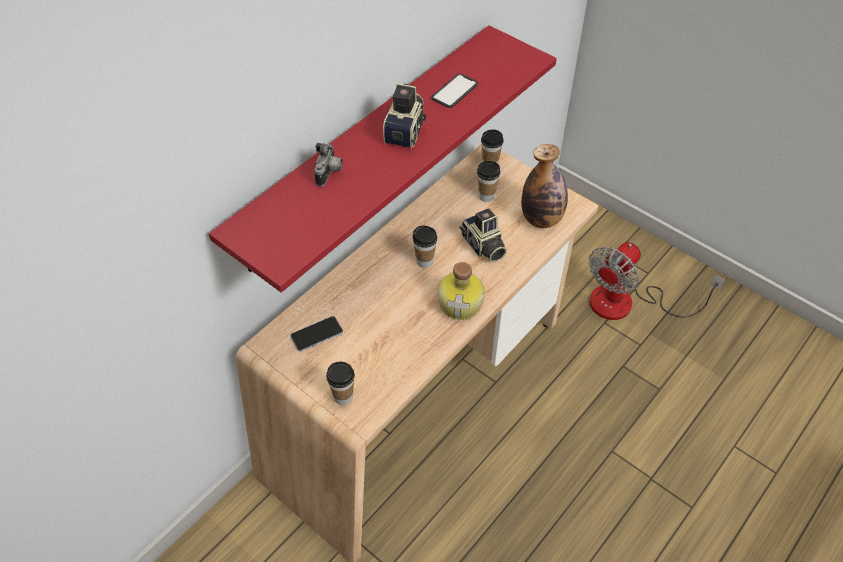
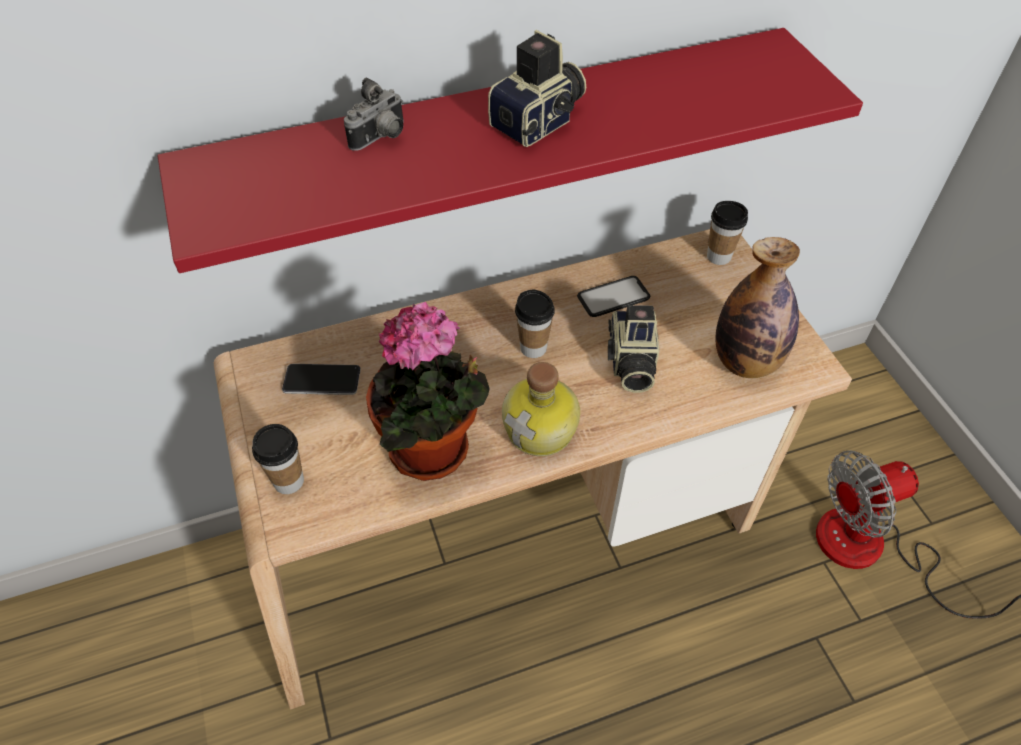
camera: 30 degrees right, 0 degrees up
(413, 343) = (435, 452): none -> potted plant
(454, 91) = (657, 95): phone -> phone (613, 297)
(486, 196) = (684, 296): cup -> none

